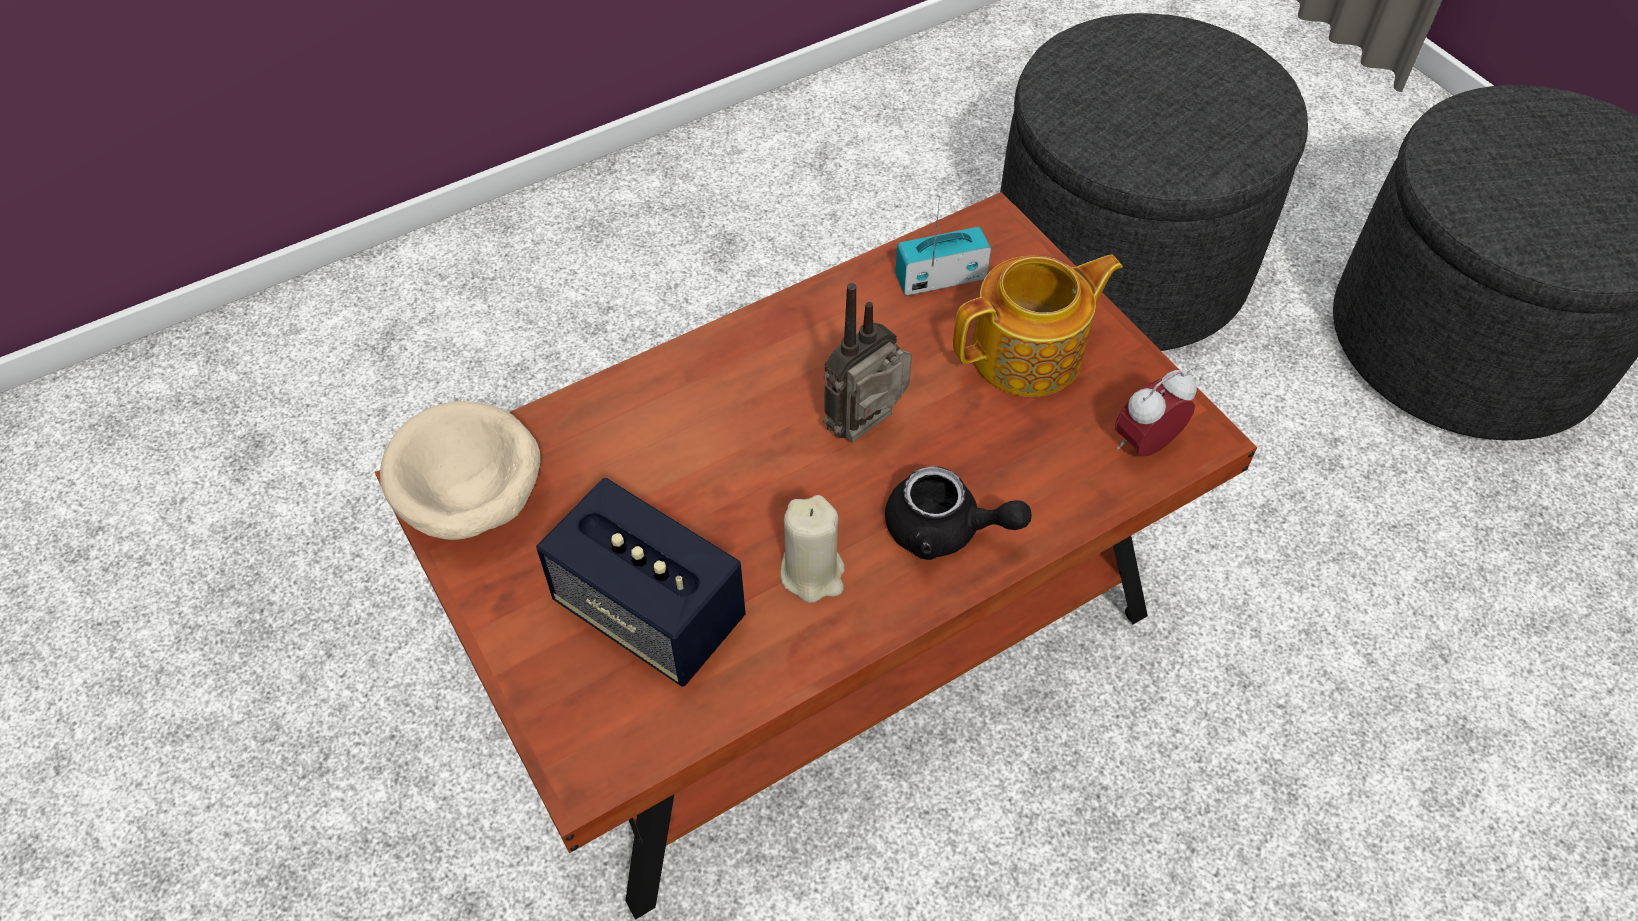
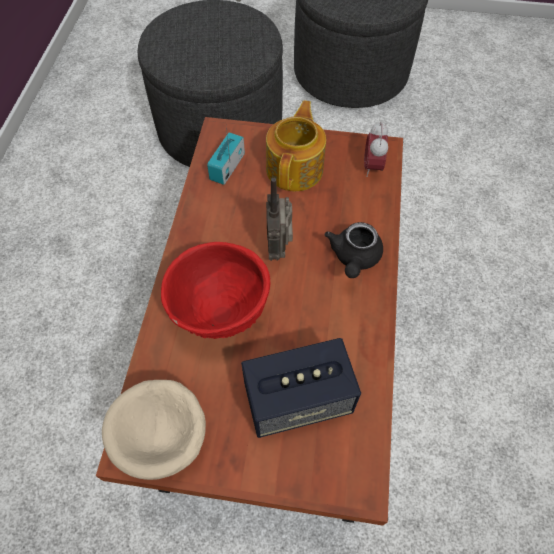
camera: 50 degrees left, 5 degrees up
(699, 436) = (220, 312): none -> red bowl
(813, 573) = (333, 320): beige candle -> none
(945, 531) = (354, 258): black teapot -> black teapot turned 135 degrees clockwise

